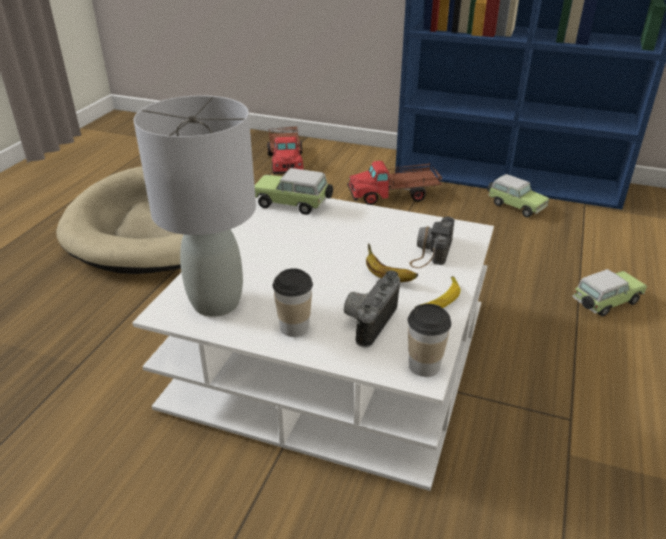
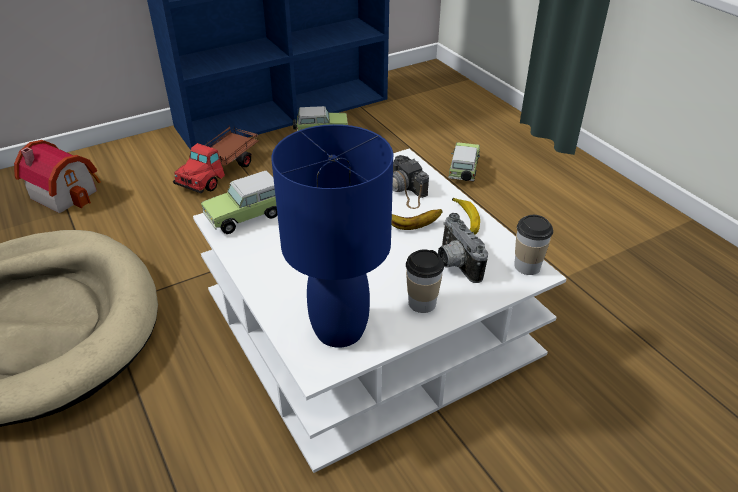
camera: 50 degrees left, 5 degrees up
(217, 302) = (339, 329): grey table lamp -> blue table lamp
(286, 161) = (66, 192): toy truck -> toy house

